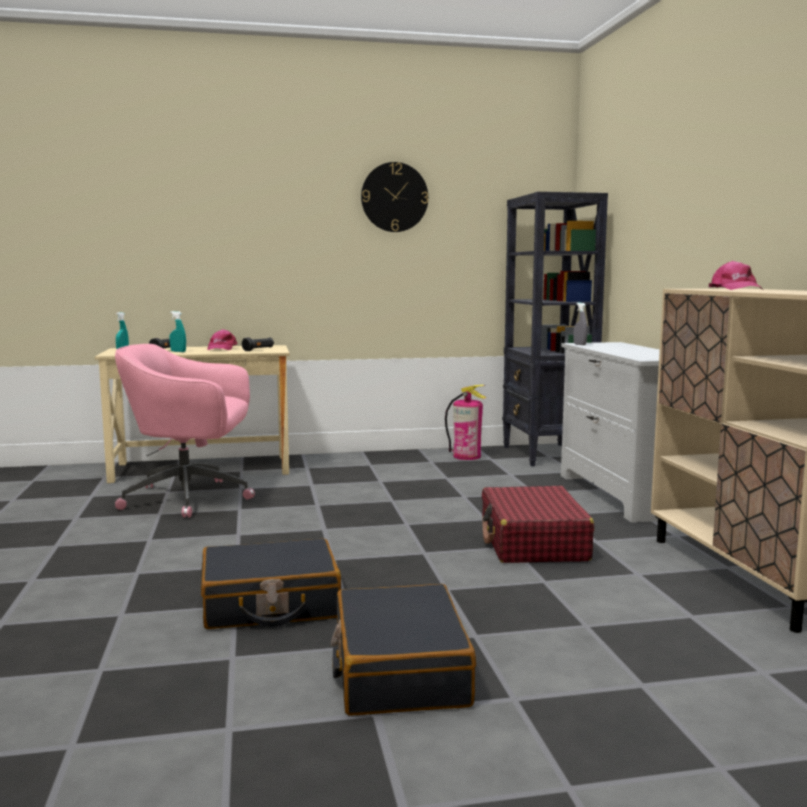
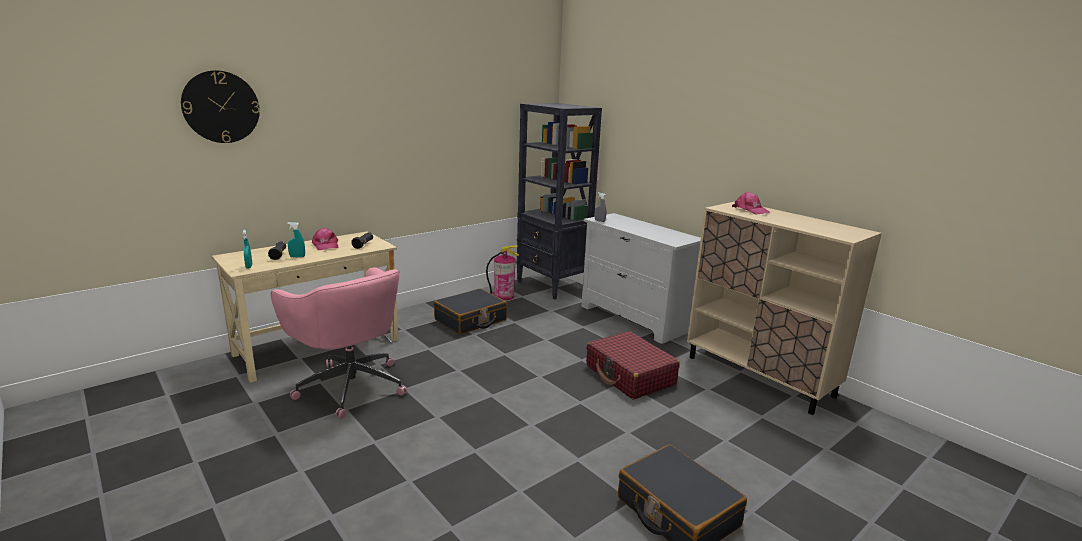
camera: 30 degrees left, 10 degrees up
(191, 498) = (350, 385): pink office chair -> pink office chair turned 105 degrees counterclockwise
(270, 604) = (541, 481): black suitcase -> black suitcase (470, 320)
(394, 197) = (443, 103): wall clock -> wall clock (221, 107)

